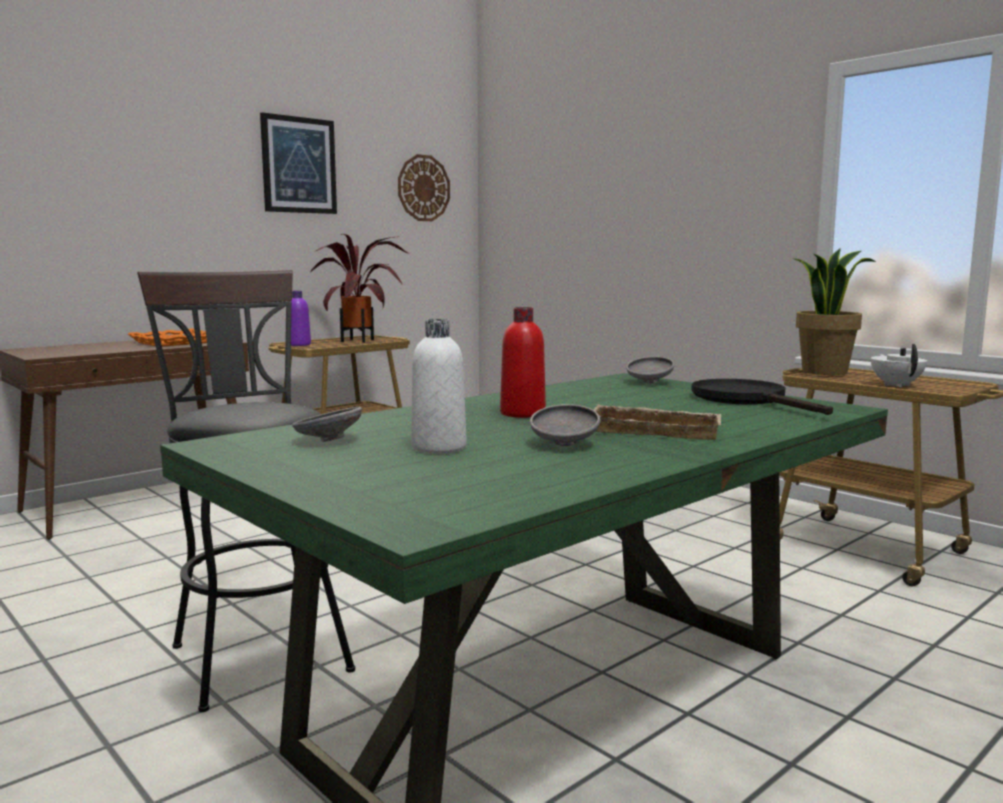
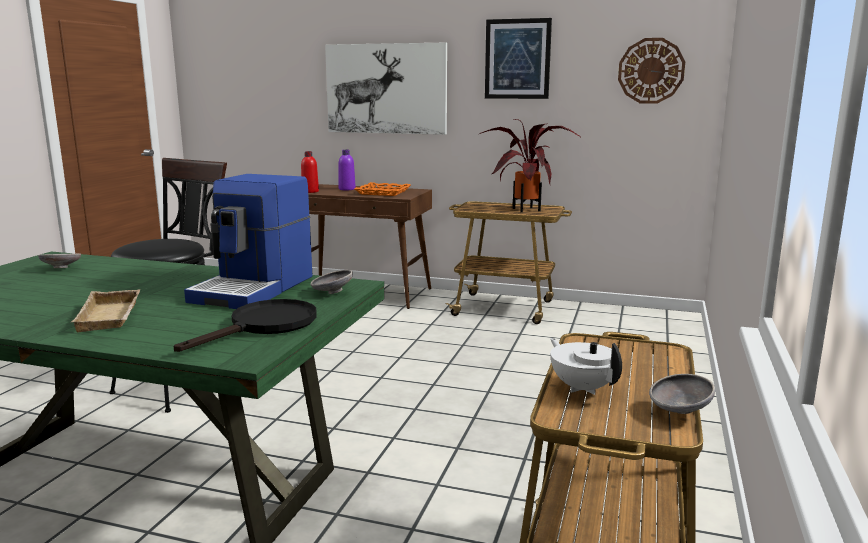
camera: 60 degrees right, 5 degrees up
(123, 193) = (386, 89): none -> picture
(299, 344) = (472, 206): purple bottle -> purple bottle (347, 189)
(439, 447) = (46, 286): white bottle -> none
(522, 413) = (161, 284): red bottle -> red bottle (310, 191)
(563, 445) = (56, 304): grey bowl -> grey bowl (678, 411)
(599, 394) = (255, 289): none -> coffee machine
(824, 371) = (623, 347): potted plant -> none
(896, 385) = (583, 388): white teapot -> white teapot turned 90 degrees counterclockwise

